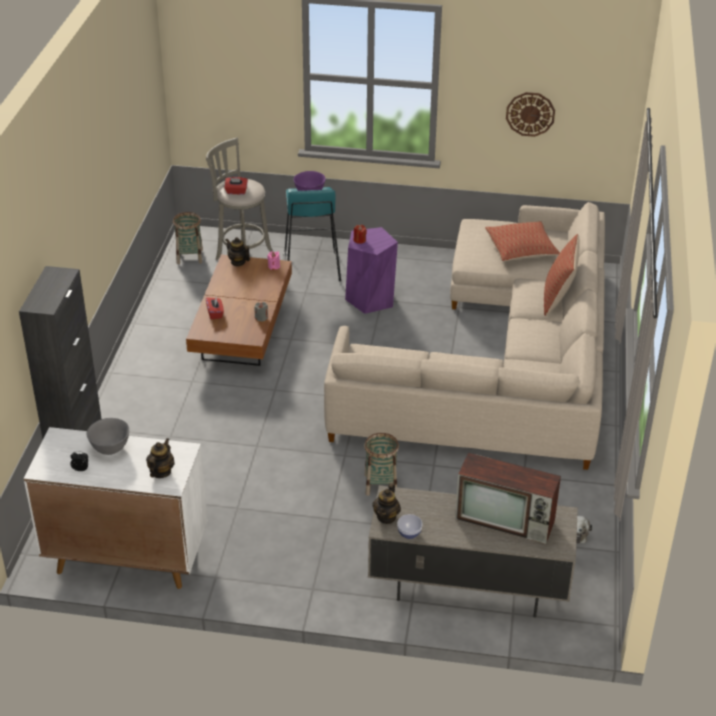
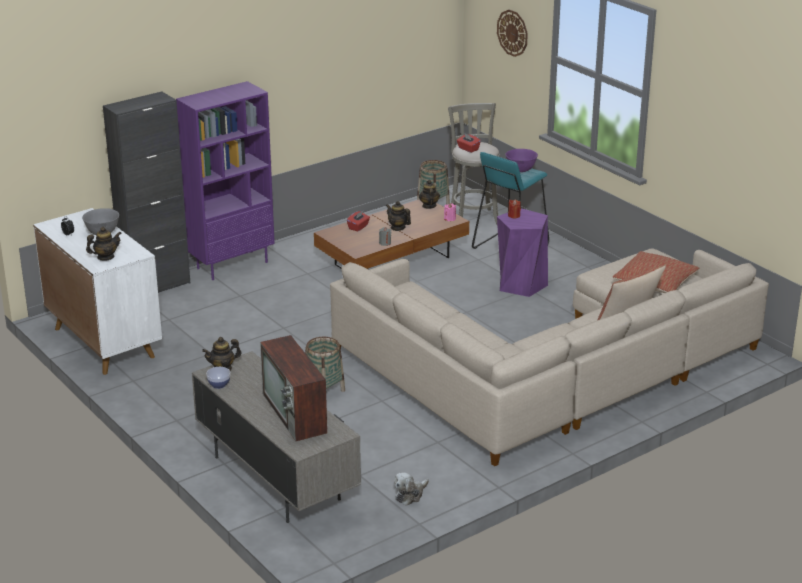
camera: 45 degrees right, 10 degrees down
(114, 409) = (232, 265): none -> purple bookcase
(247, 297) = (398, 228): none -> teapot
(530, 114) = (718, 148): wall clock -> wall clock (512, 33)

